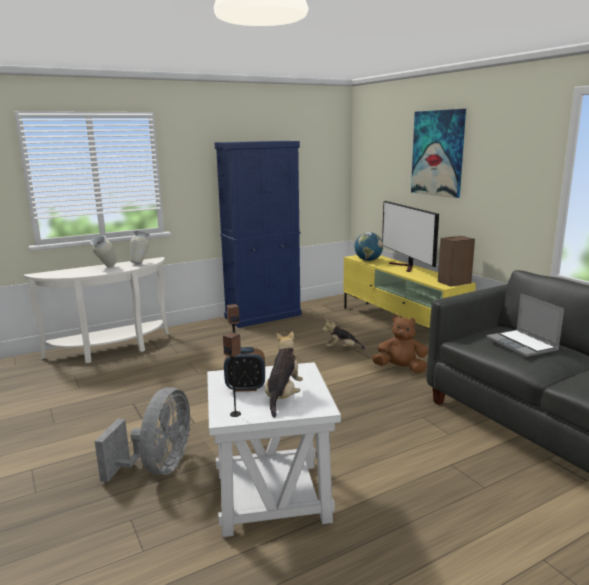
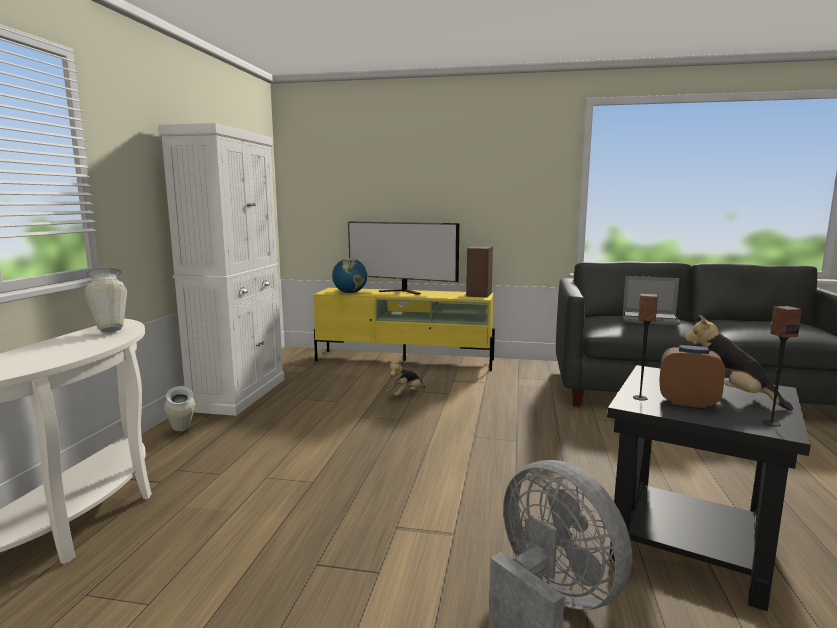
camera: 50 degrees left, 5 degrees down
(105, 268) = (56, 347): vase -> vase (181, 434)
(245, 387) = (688, 402): alarm clock -> alarm clock turned 105 degrees counterclockwise
(263, 316) = (239, 394): blue cabinet -> white cabinet
(271, 497) = (691, 545): white side table -> black side table
(400, 369) = (492, 392): brown plush toy -> none
(438, 153) = (425, 162): picture -> none

